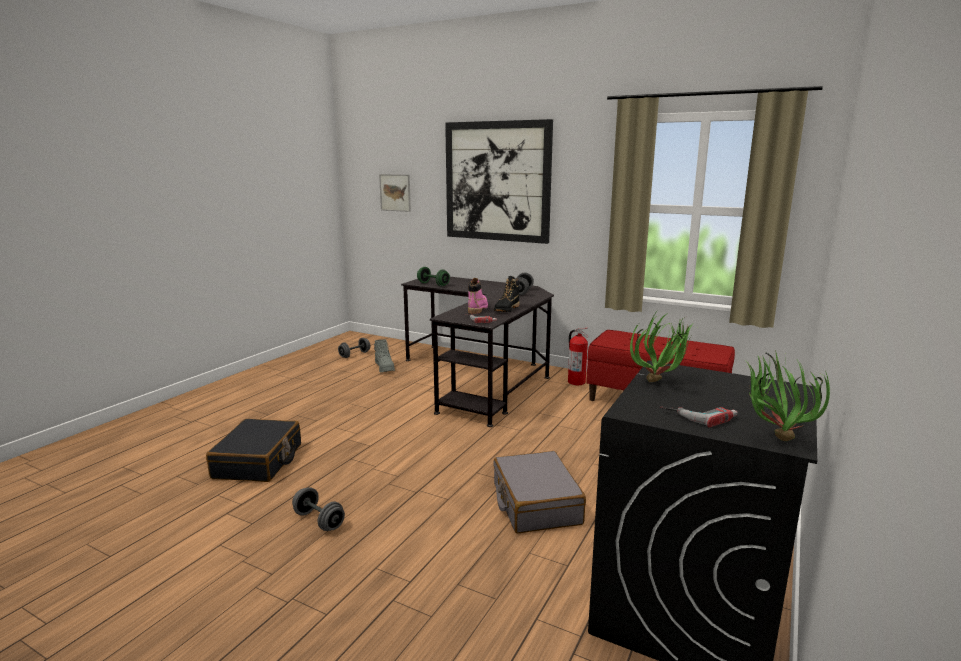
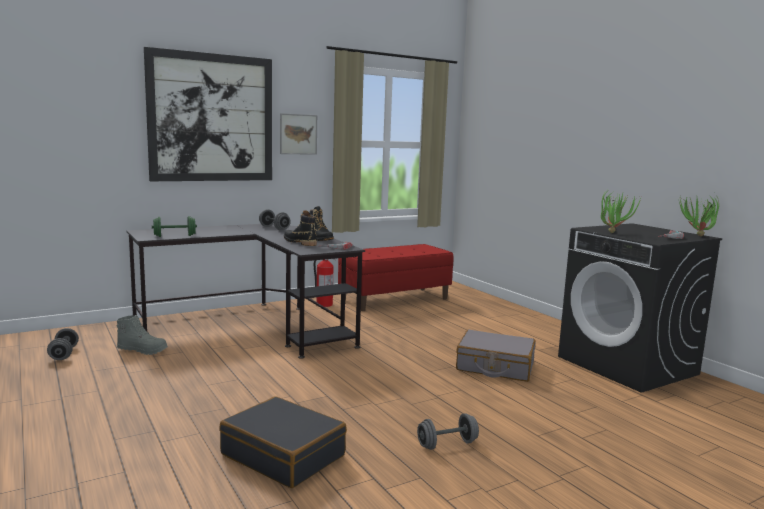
camera: 60 degrees left, 5 degrees down
(395, 192) = (59, 129): picture -> picture (298, 134)
(477, 308) = (300, 242): pink boot -> black boot

